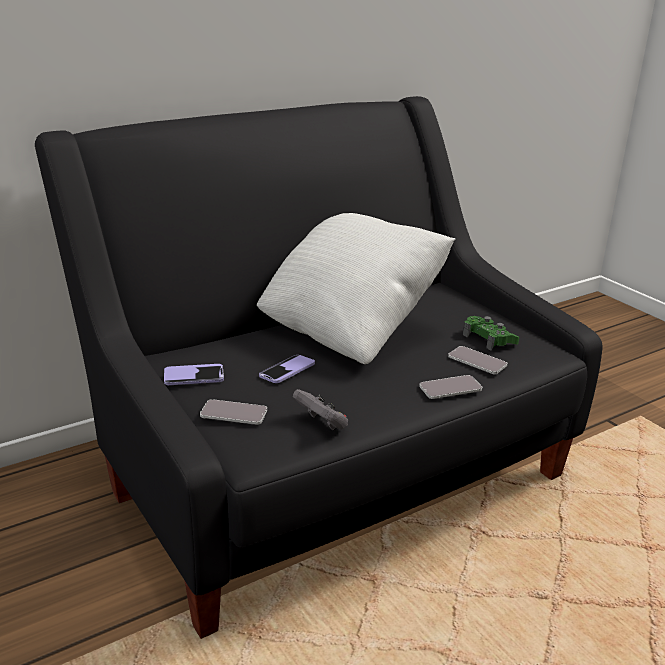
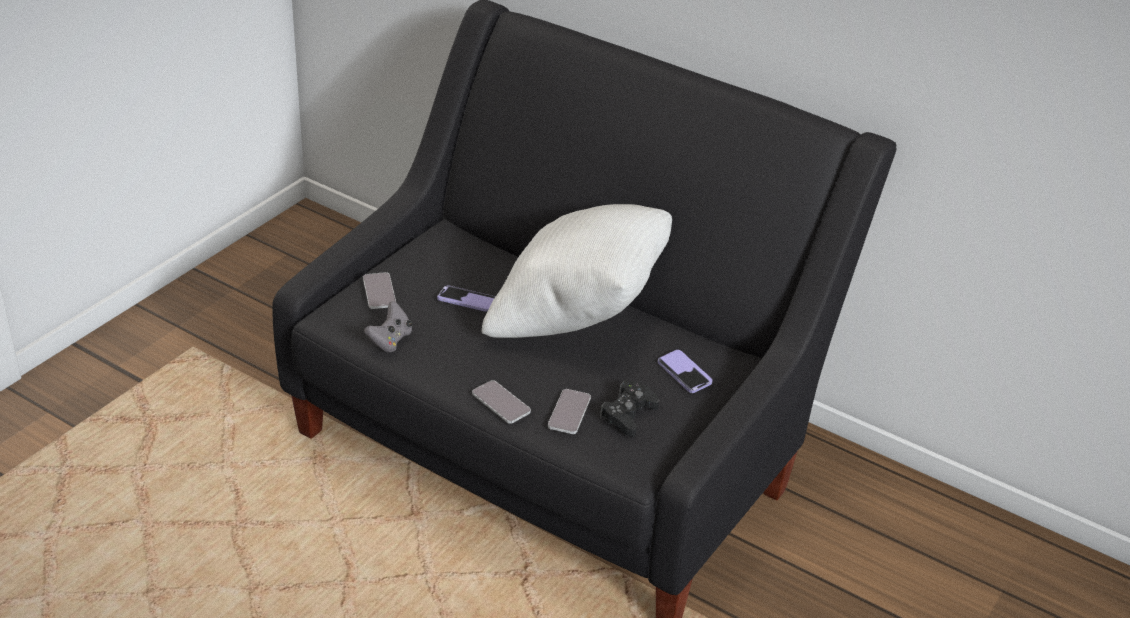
camera: 65 degrees right, 10 degrees up
(194, 376) = (424, 255): phone -> phone (684, 373)
(489, 339) = (628, 414): green game controller -> black game controller

